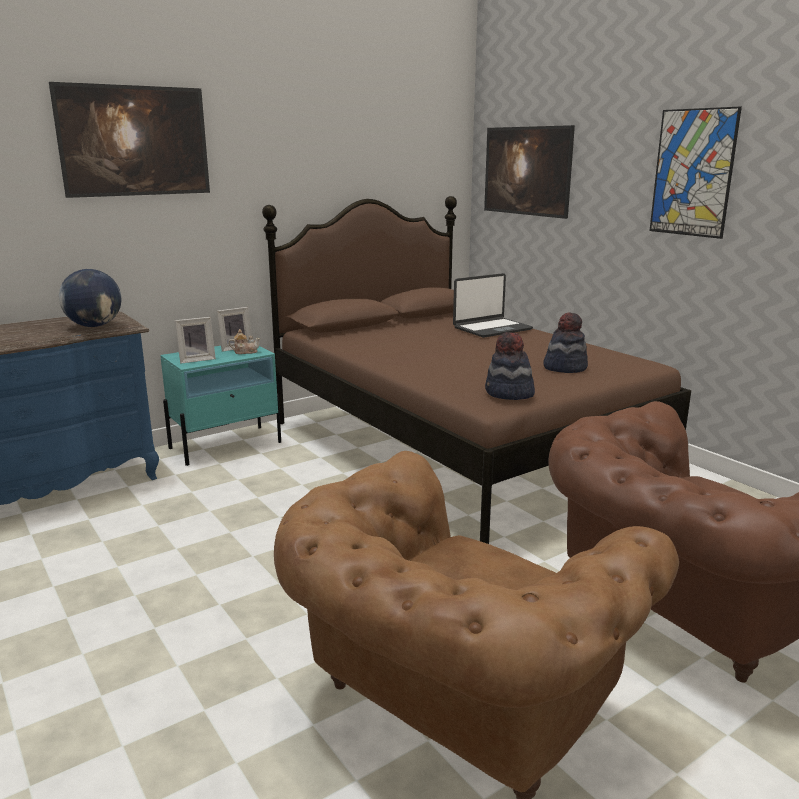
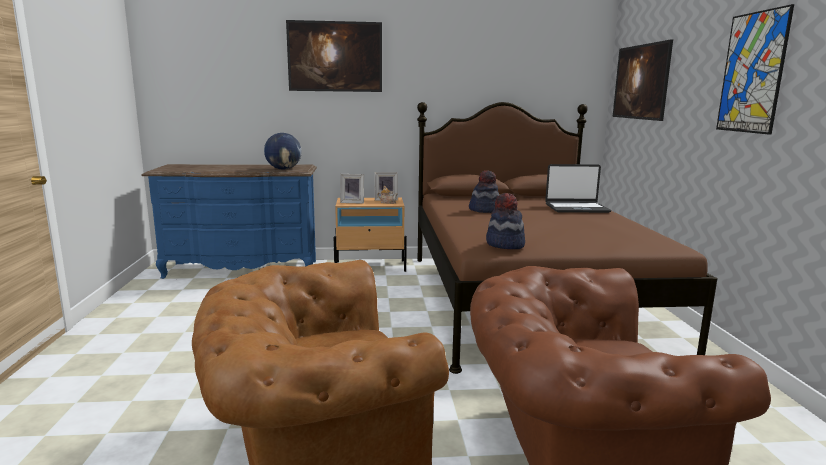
camera: 30 degrees right, 5 degrees down
(226, 445) = (370, 266): turquoise nightstand -> beige nightstand
(565, 367) = (589, 238): hat -> hat (484, 210)

